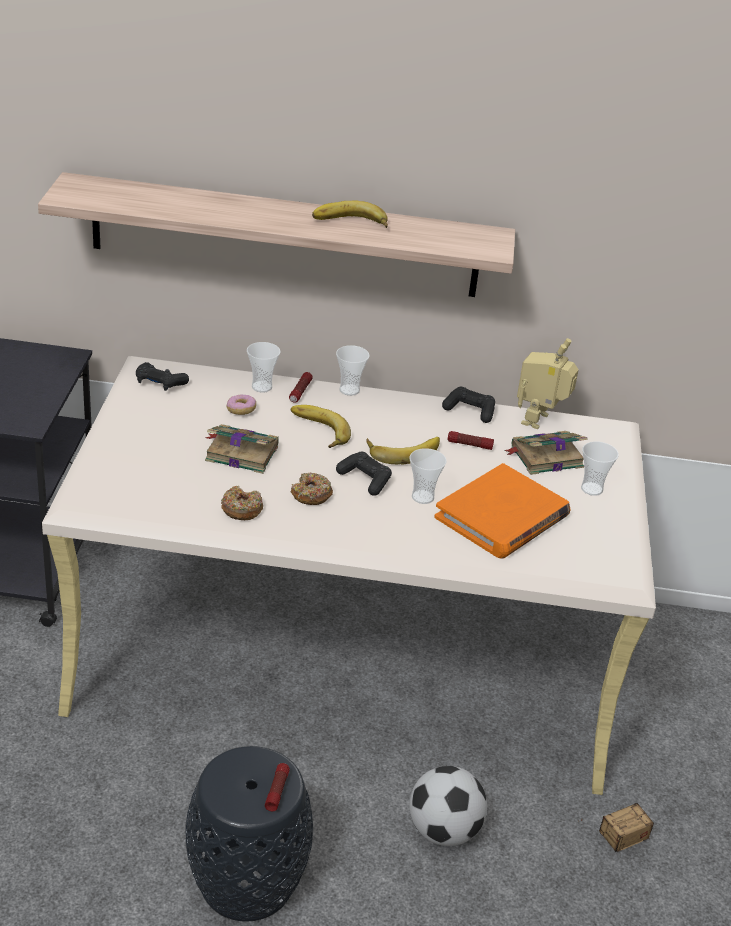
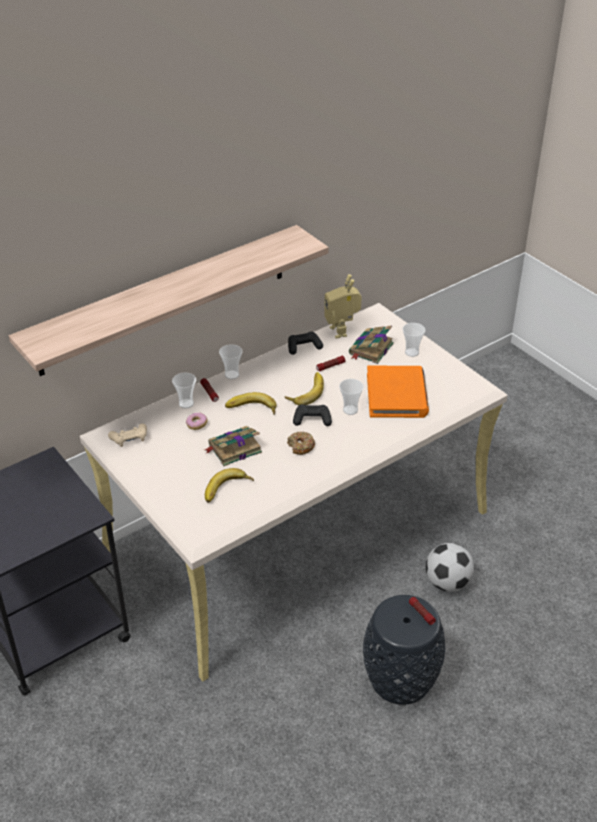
camera: 40 degrees left, 5 degrees up
(160, 383) = (129, 439): black game controller -> beige game controller
(241, 509) = (281, 479): donut -> none
(350, 223) = (219, 270): banana -> banana (227, 490)
(600, 845) = (512, 535): storage box -> none

